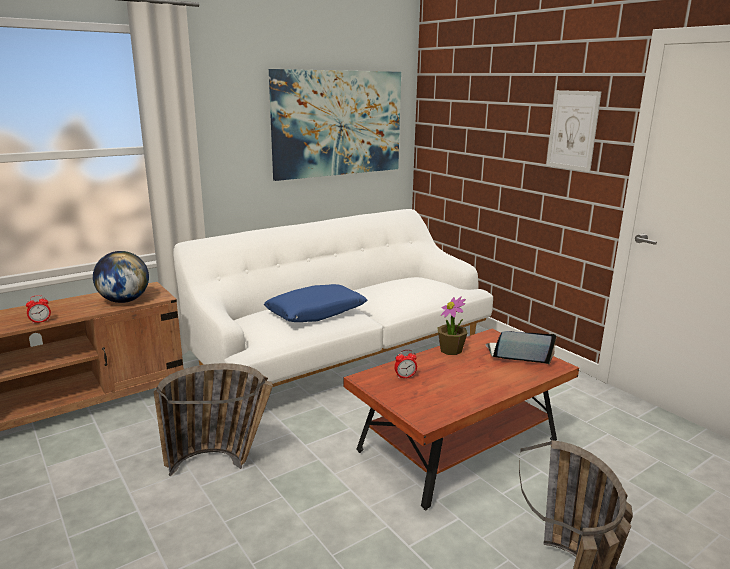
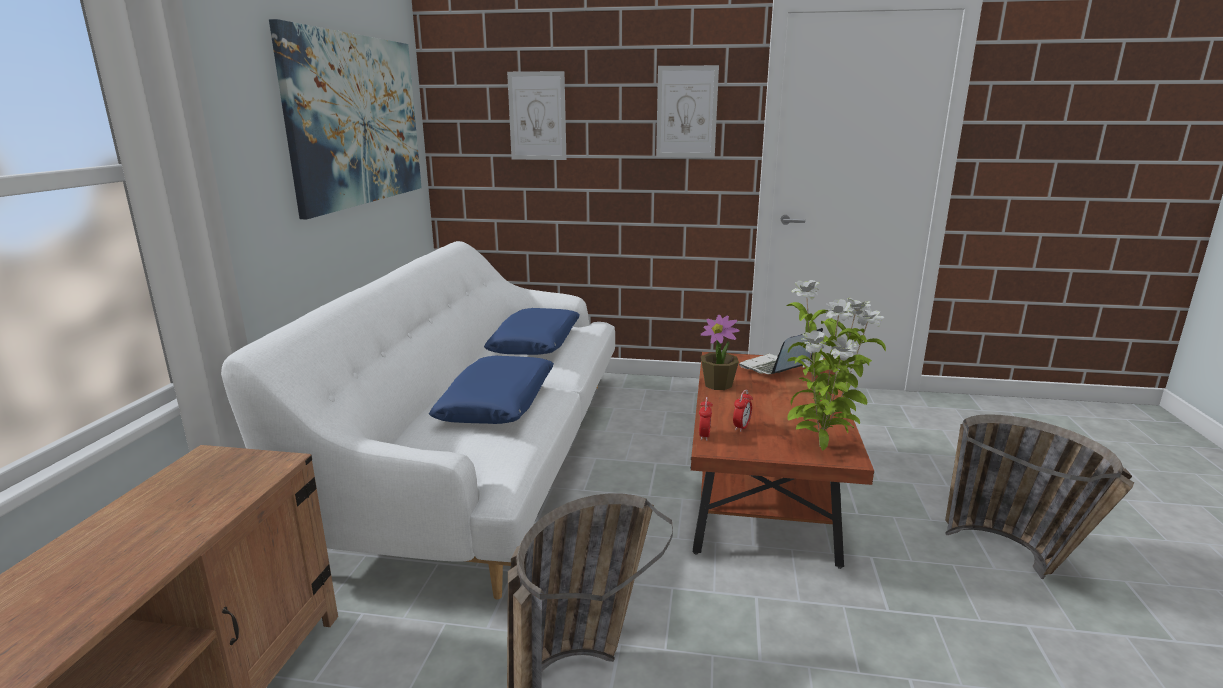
camera: 45 degrees left, 0 degrees up
(40, 321) = (88, 617): alarm clock -> alarm clock (704, 435)
(124, 301) = (211, 496): globe -> none
(402, 289) = (536, 343): none -> blue pillow
(422, 408) = (820, 448): none -> potted plant
(475, 125) = (537, 116): none -> picture

